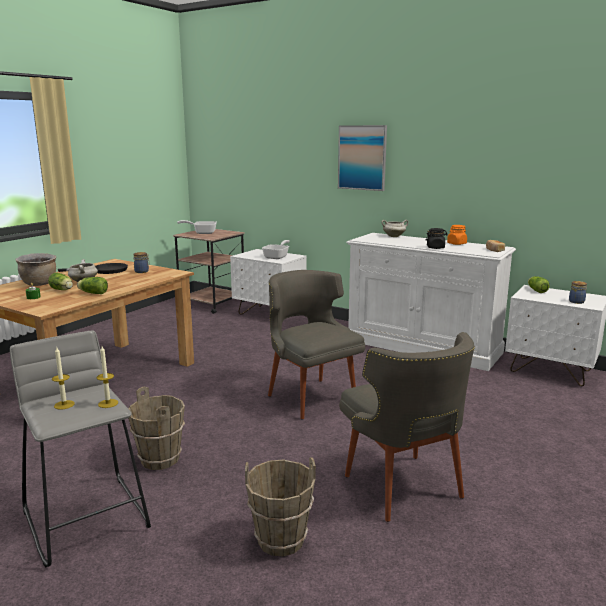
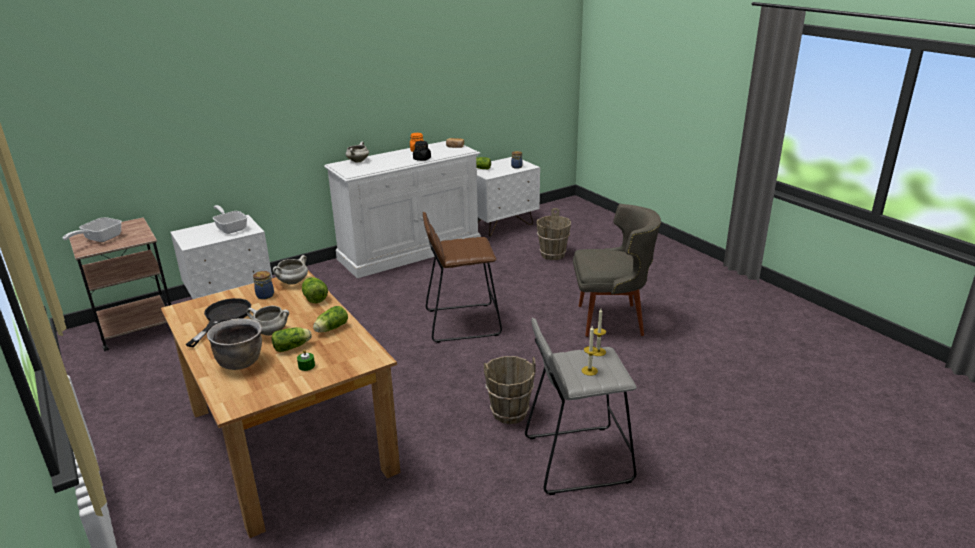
camera: 65 degrees left, 10 degrees up
(143, 281) = (314, 298): none -> lettuce
(166, 273) = (293, 282): none -> white cooking pot
(281, 540) = (644, 377): brown bucket -> brown bucket (553, 255)
(312, 399) = (462, 322): grey chair -> brown stool
(362, 157) = (298, 88): picture -> none

